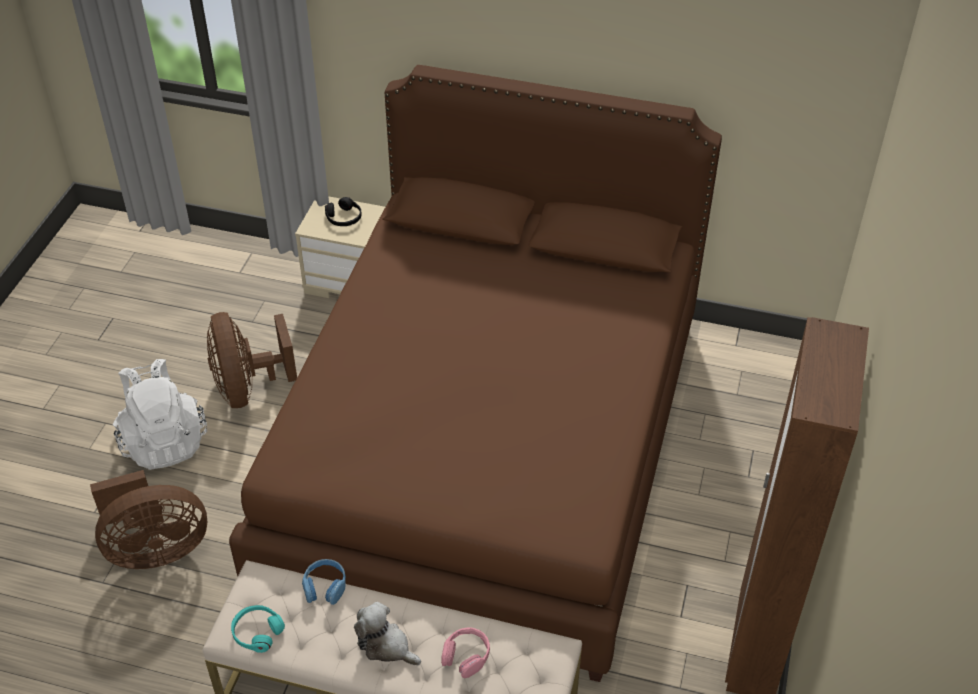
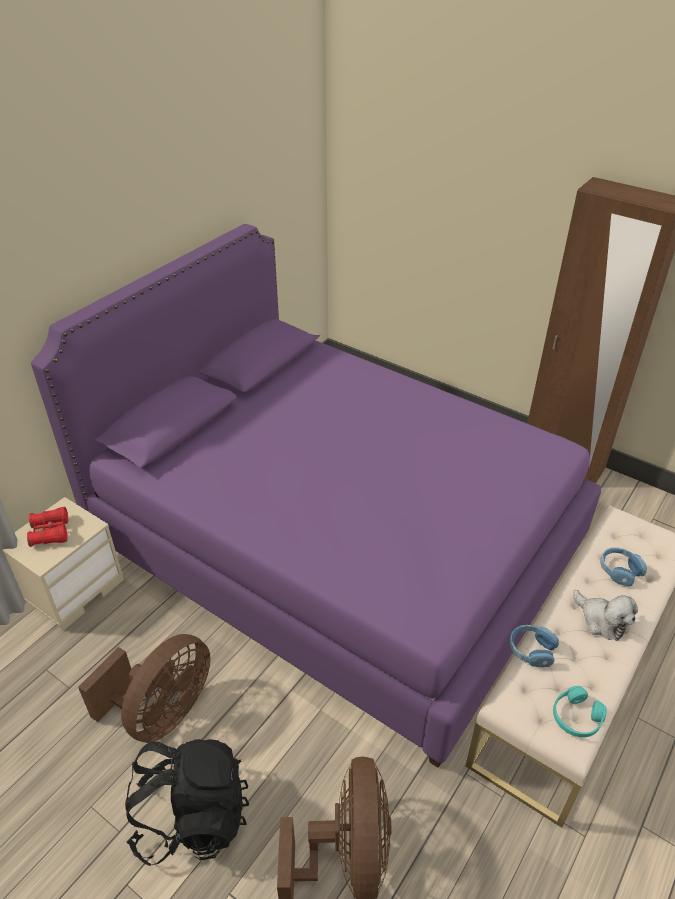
camera: 70 degrees left, 5 degrees down
(164, 441) = (192, 817): white backpack -> black backpack
(248, 387) = (162, 712): brown fan -> brown fan turned 60 degrees counterclockwise
(344, 218) = (50, 532): black headphones -> red binoculars
(386, 645) = (602, 620): plush toy -> plush toy turned 90 degrees counterclockwise
(466, 656) = (619, 570): pink headphones -> blue headphones
(488, 448) = (336, 545): brown bed -> purple bed

